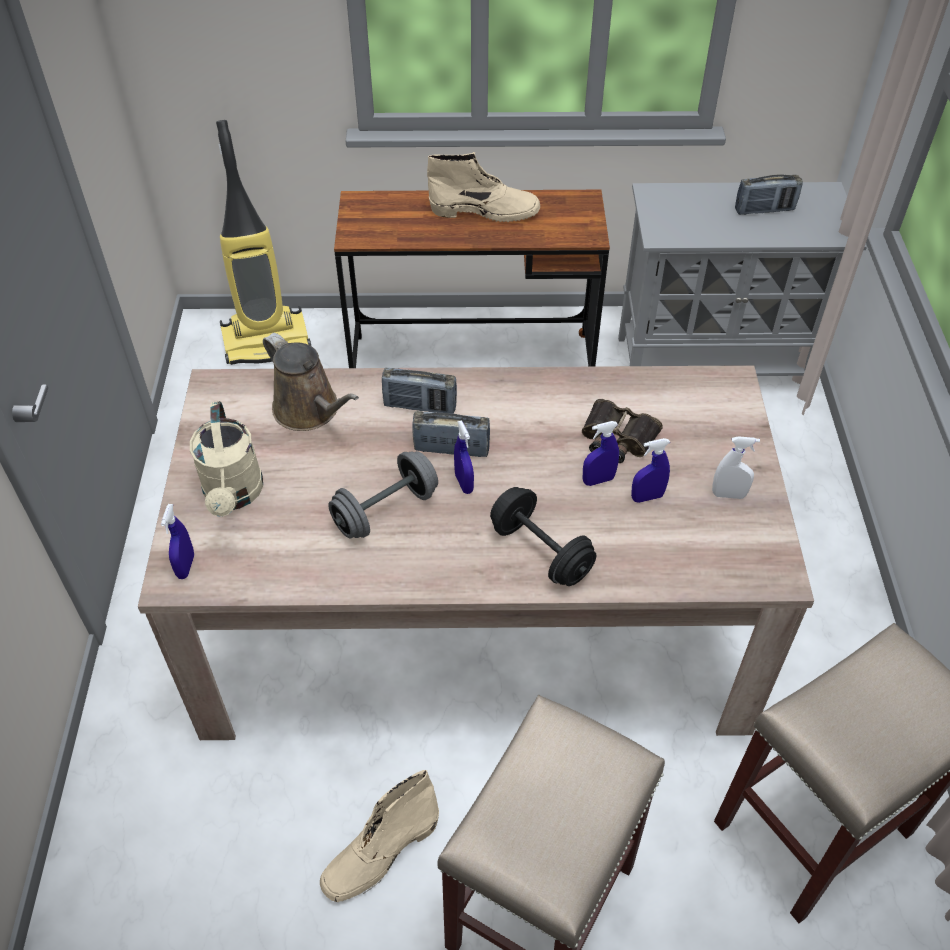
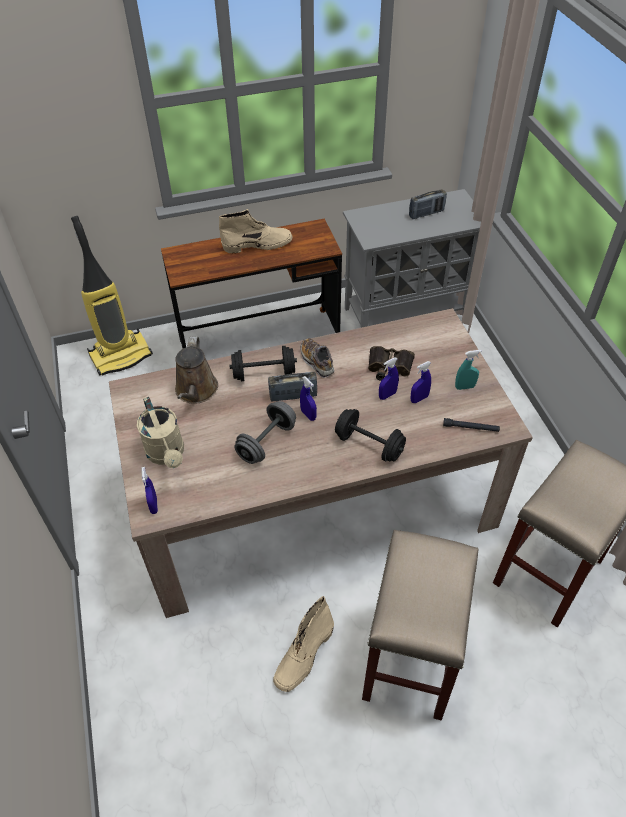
camera: 15 degrees left, 0 degrees up
(310, 411) = (196, 391): brown watering can -> brown watering can turned 60 degrees clockwise
(420, 406) = (264, 374): radio -> black dumbbell
(507, 405) = (317, 362): none -> shoe
(715, 562) = (470, 428): none -> black flashlight
(728, 494) = (464, 387): white spray bottle -> turquoise spray bottle

